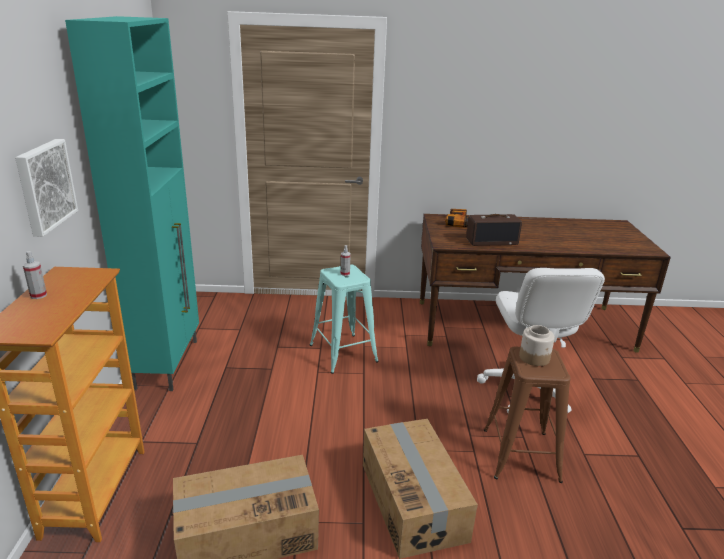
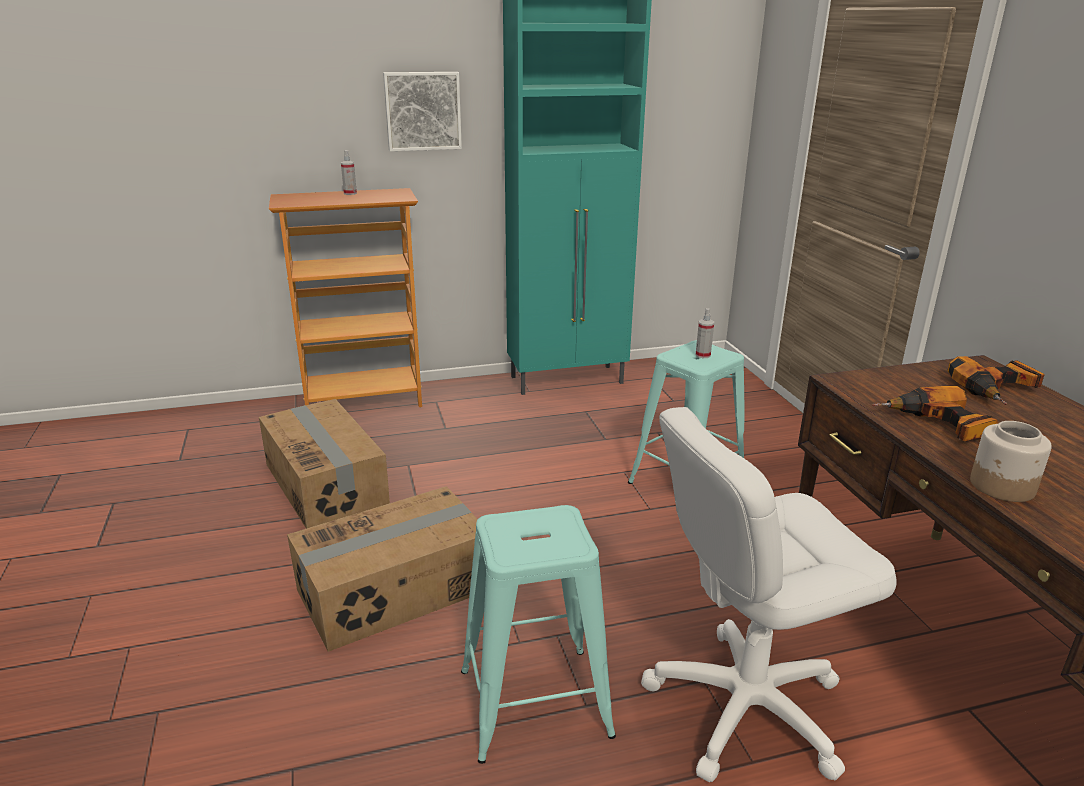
camera: 75 degrees right, 0 degrees up
(492, 241) = (937, 425): radio -> power drill
(520, 454) = (535, 702): brown stool -> turquoise stool
(534, 358) = (545, 529): jar -> jar (1002, 486)

